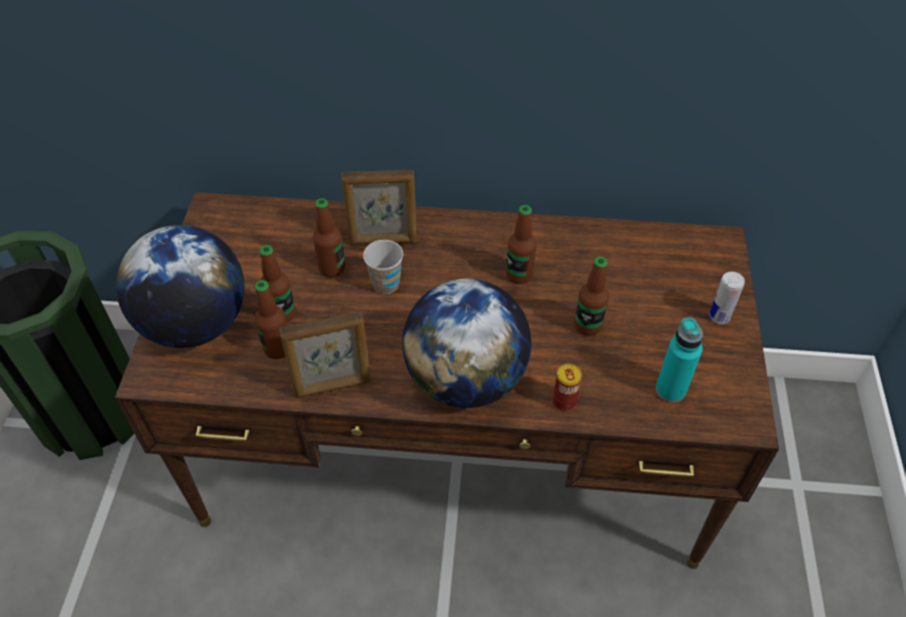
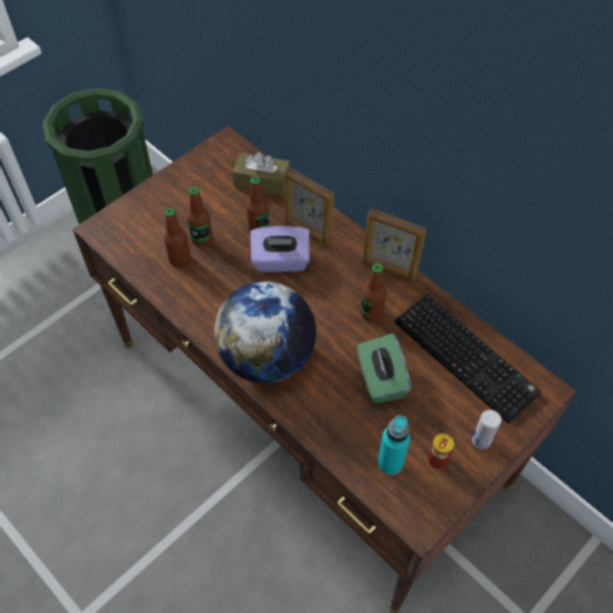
camera: 40 degrees right, 5 degrees up
(195, 324) = (150, 213): globe -> none
(289, 223) = (262, 181): none -> brown tissue box
(333, 386) = (187, 305): picture frame -> picture frame (389, 269)
(385, 284) = (280, 261): cup -> purple tissue box
(564, 401) = (312, 417): can -> can (437, 460)
(587, 325) = (381, 380): bottle -> green tissue box
(637, 256) = (468, 357): none -> keyboard

